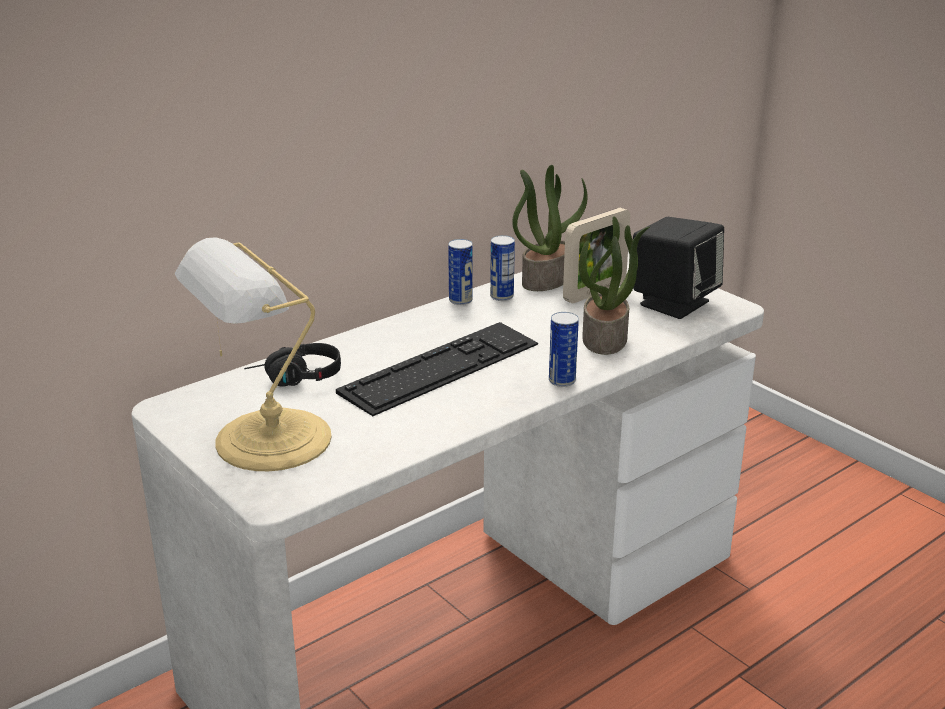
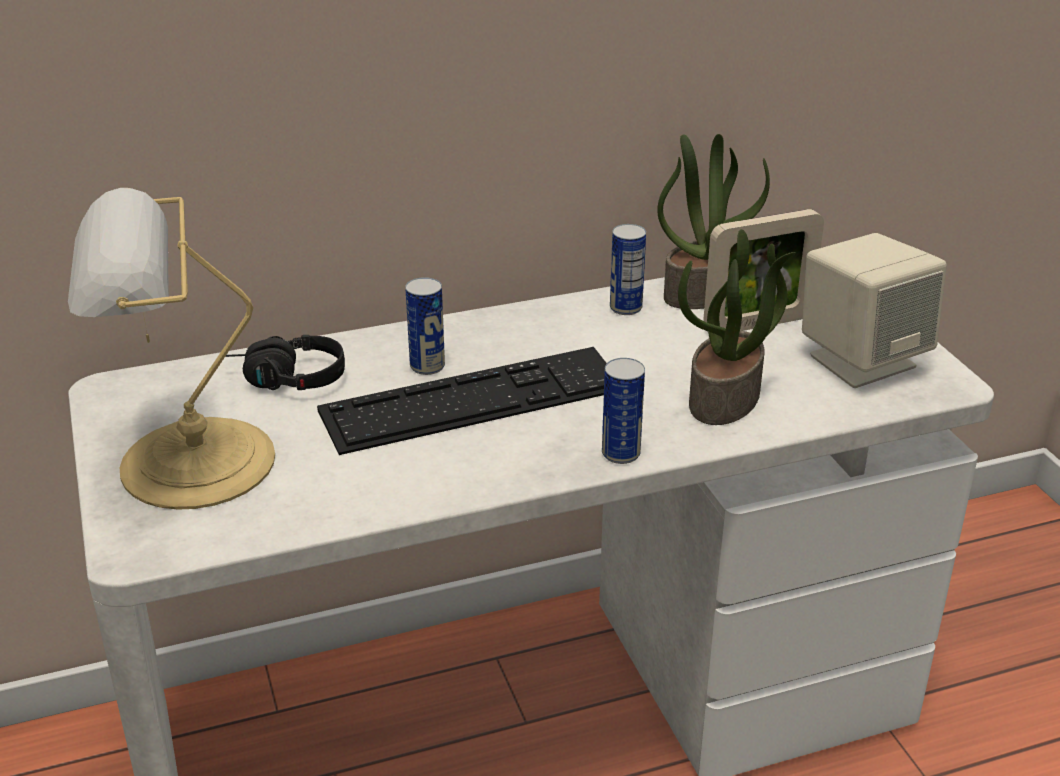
camera: 20 degrees right, 5 degrees up
(460, 300) = (567, 304): can -> can (427, 366)
(673, 303) = (861, 360): black speaker -> beige speaker

